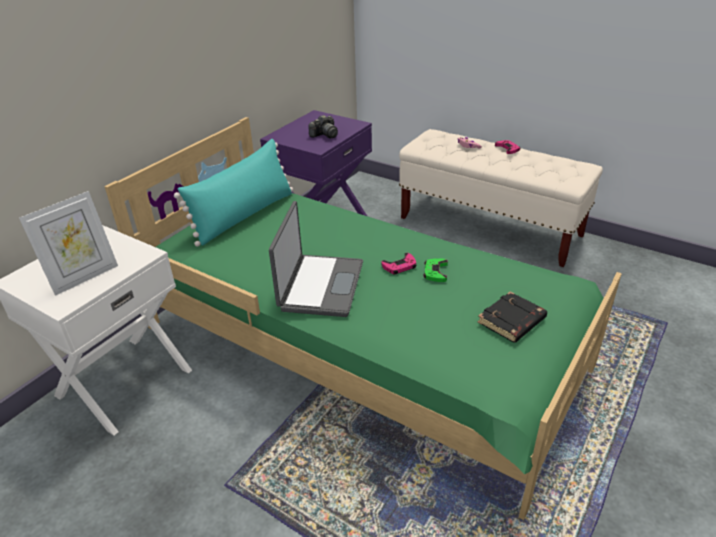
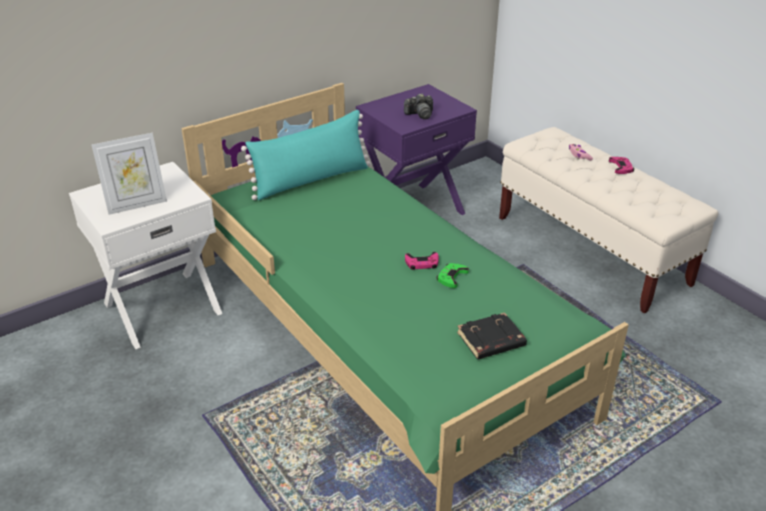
camera: 20 degrees right, 0 degrees up
(320, 286) = (337, 262): laptop -> none

